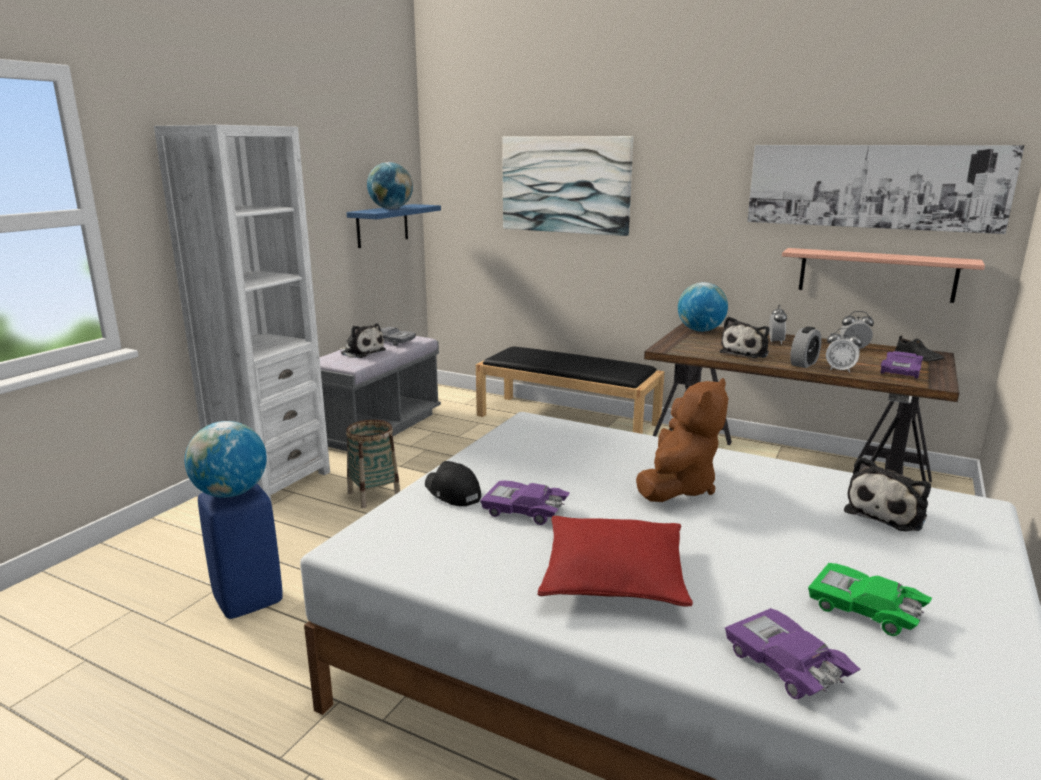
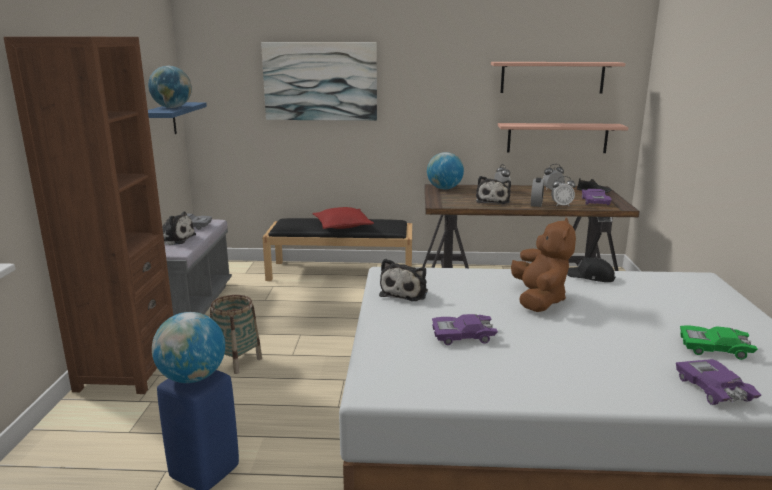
camera: 25 degrees left, 0 degrees up
(271, 481) = (127, 370): white bookcase -> brown bookcase
(452, 493) = (397, 335): black cap -> black cap (590, 277)
(613, 576) = (568, 365): red pillow -> red pillow (342, 226)
(786, 665) = (713, 390): purple toy car -> purple toy car turned 45 degrees clockwise
(873, 186) = (552, 77): picture -> shelf
(887, 513) = (666, 291): plush toy -> plush toy (405, 292)

